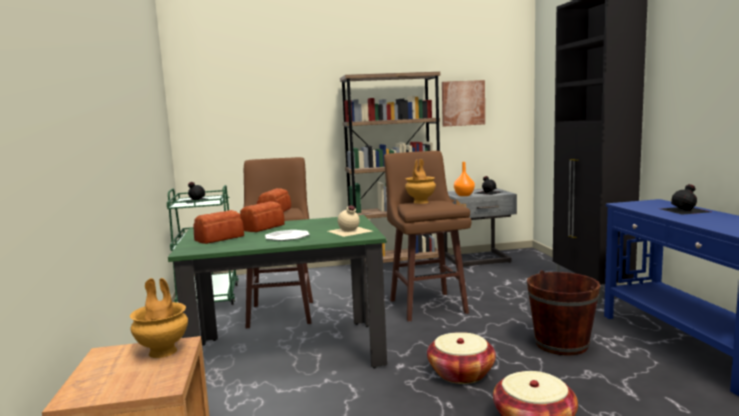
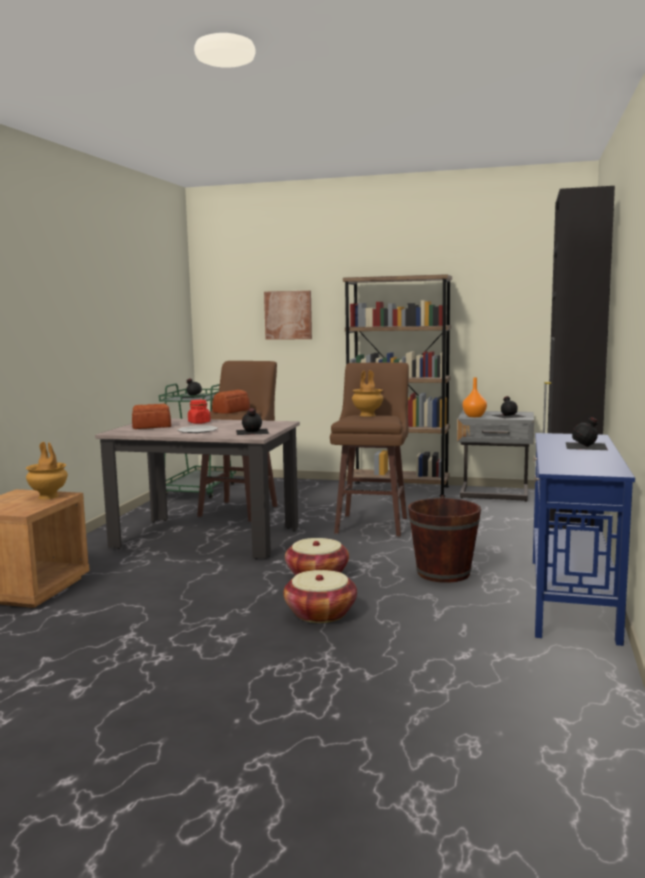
camera: 25 degrees right, 0 degrees up
(263, 227) = (199, 422): bread -> red jar
(288, 353) = (206, 538): green dining table -> beige dining table
(349, 231) = (251, 432): beige bottle -> black bottle
(463, 103) = (496, 309): picture -> picture (288, 315)

